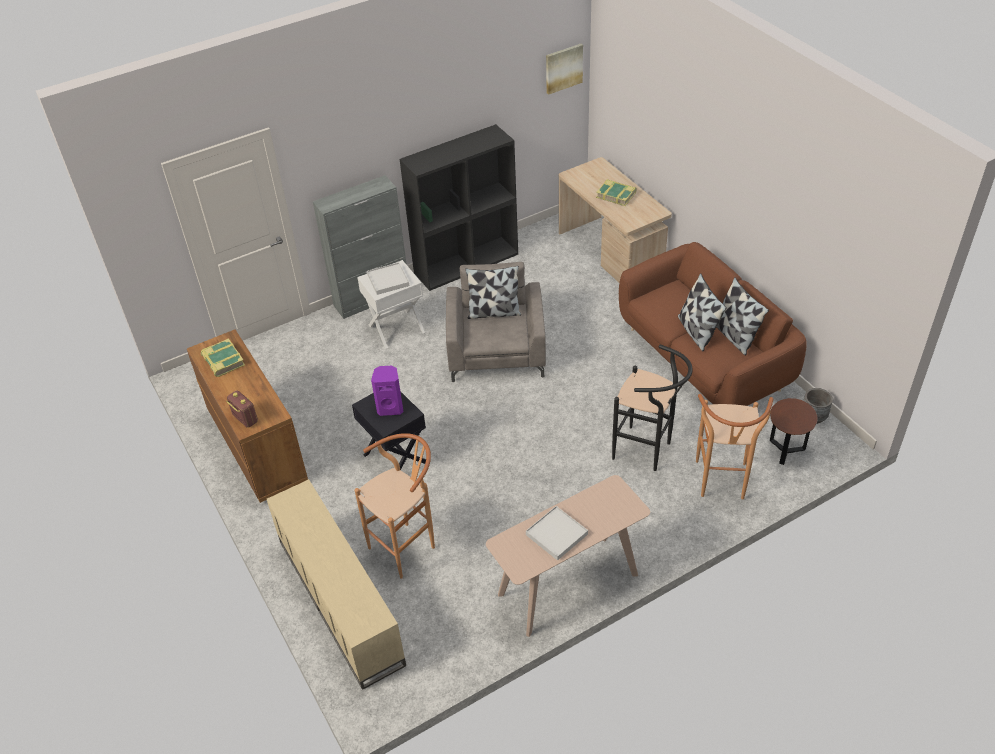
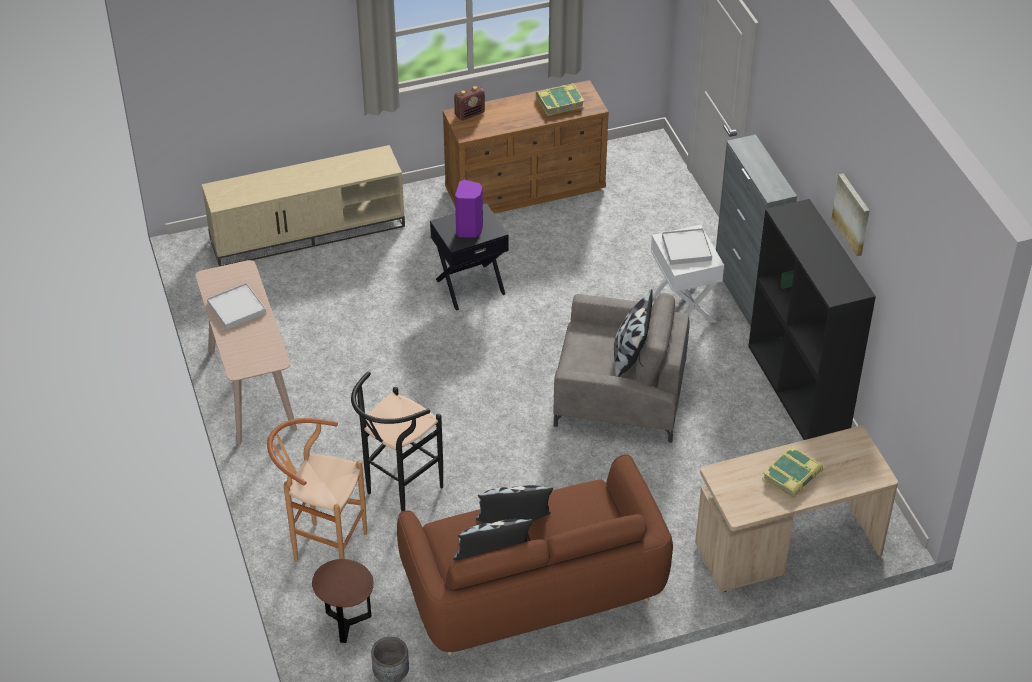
camera: 100 degrees right, 0 degrees up
(407, 545) = (351, 282): brown stool -> none
(563, 68) = (942, 340): picture -> picture (852, 214)

